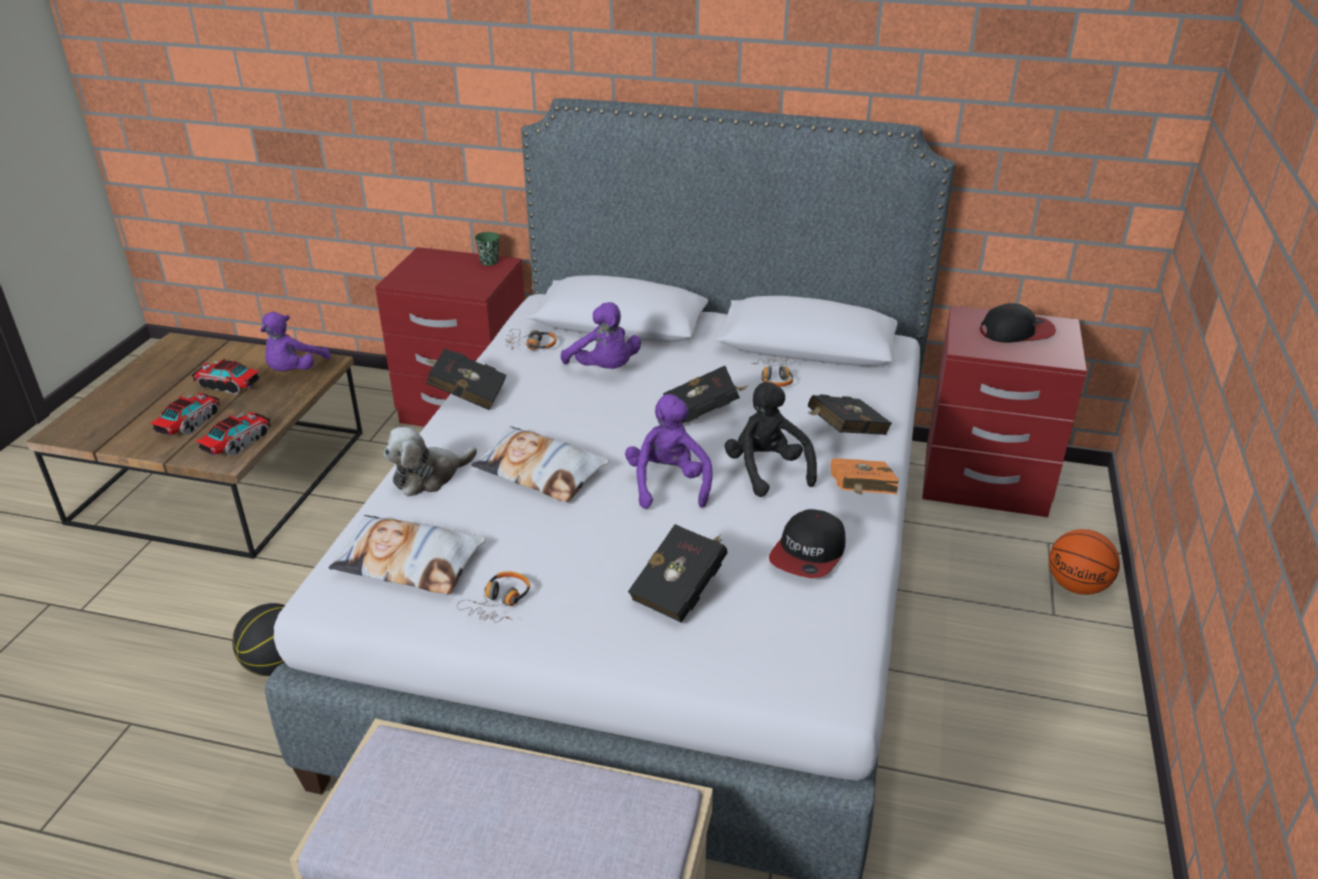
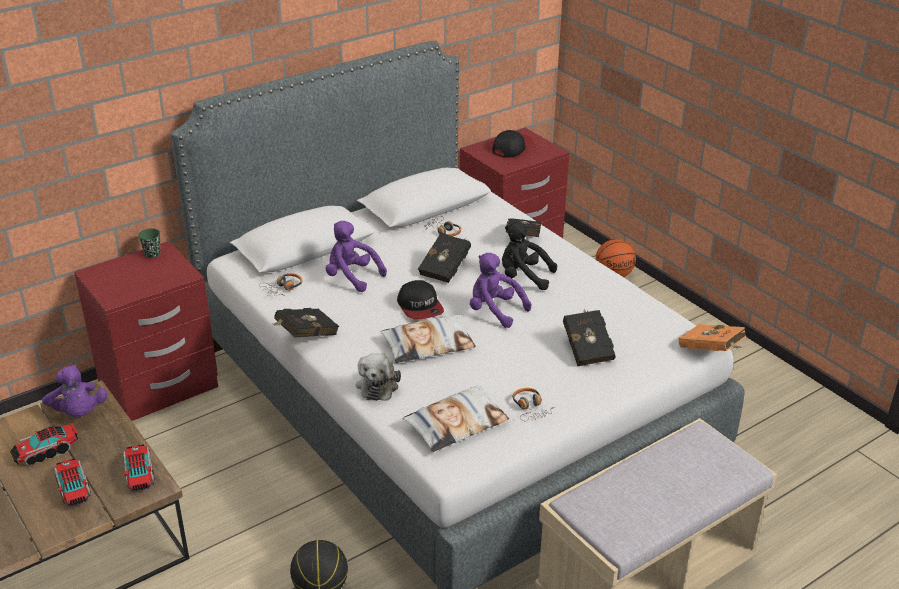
camera: 50 degrees left, 0 degrees up
(604, 369) = (351, 277): purple plush toy -> purple plush toy turned 150 degrees counterclockwise
(808, 553) = (603, 300): cap -> cap (420, 307)
(860, 496) = (578, 264): orange book -> orange book (711, 351)

